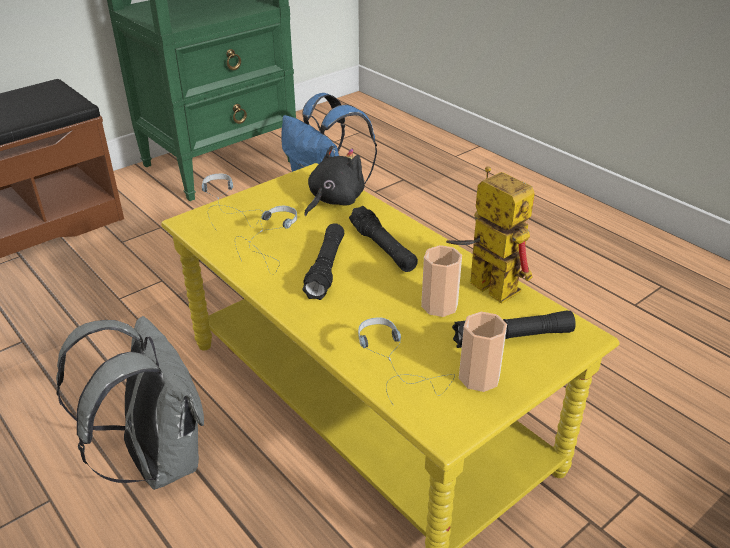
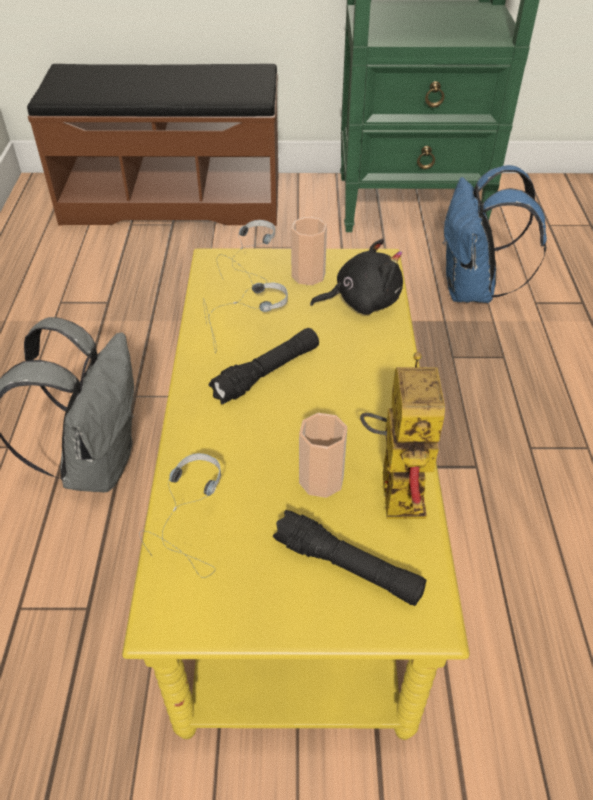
camera: 40 degrees right, 10 degrees up
(383, 248) = (345, 381): black flashlight -> none
(479, 377) = (260, 586): cup -> cup (308, 275)

